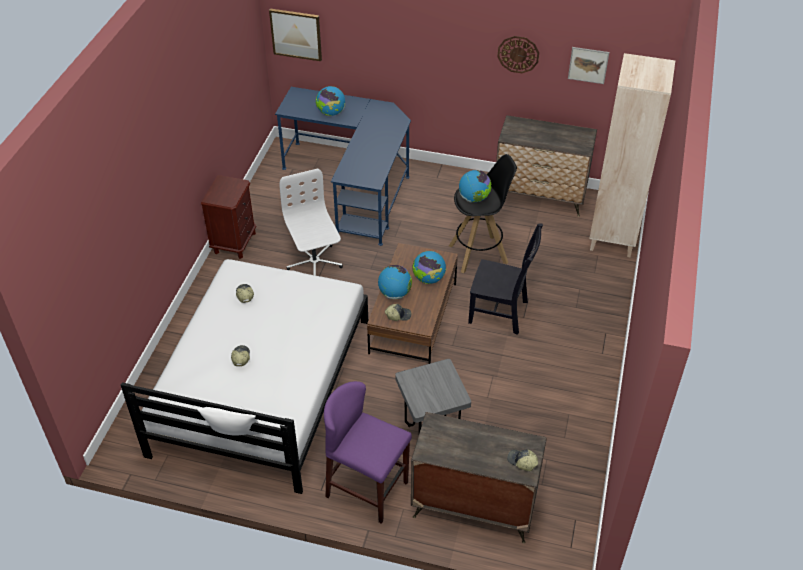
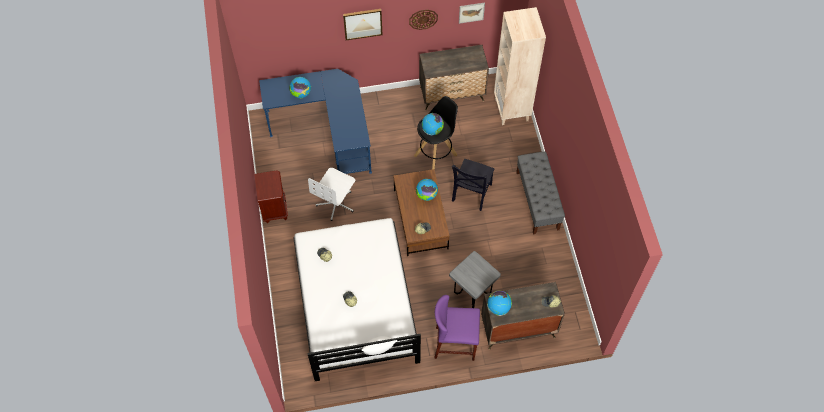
camera: 25 degrees left, 15 degrees up
(296, 34) = (259, 49): picture -> picture (362, 23)
(314, 263) = (336, 203): white office chair -> white office chair turned 105 degrees counterclockwise
(395, 293) = (412, 214): globe -> globe (498, 307)
(501, 313) = (471, 194): black chair -> black chair turned 120 degrees clockwise
(593, 354) = (537, 201): none -> grey bench

